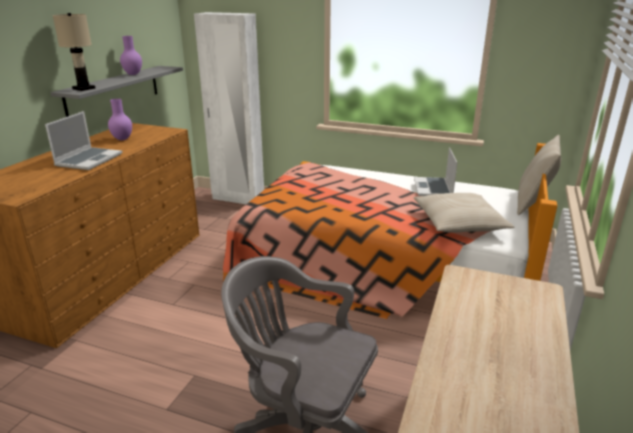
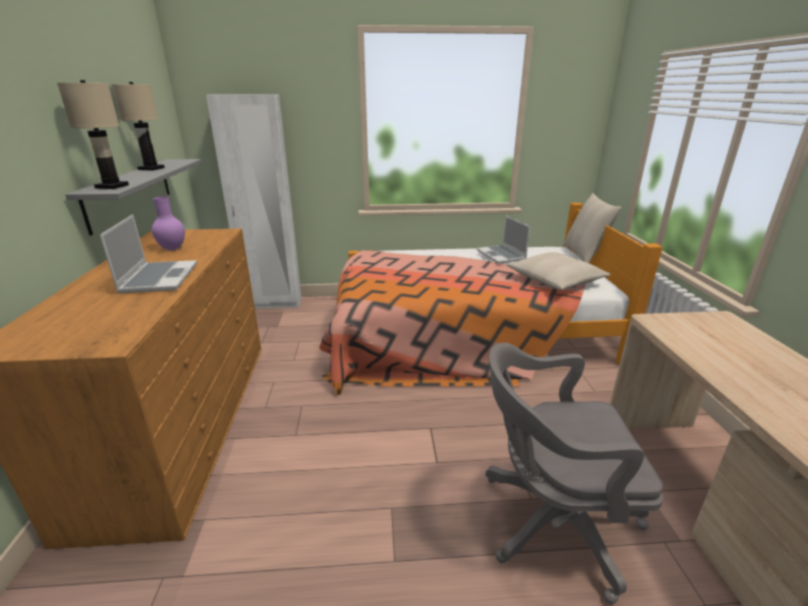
camera: 25 degrees left, 0 degrees up
(133, 74) = (151, 169): purple vase -> beige table lamp

